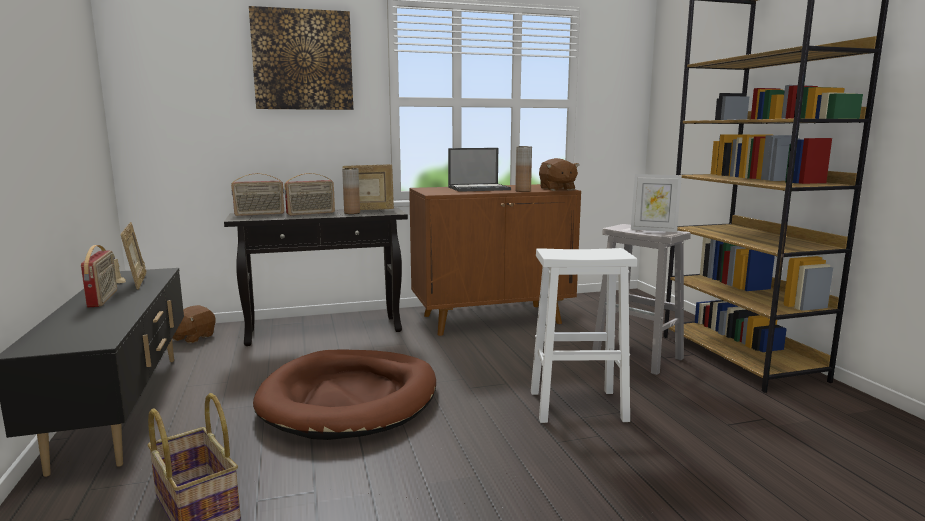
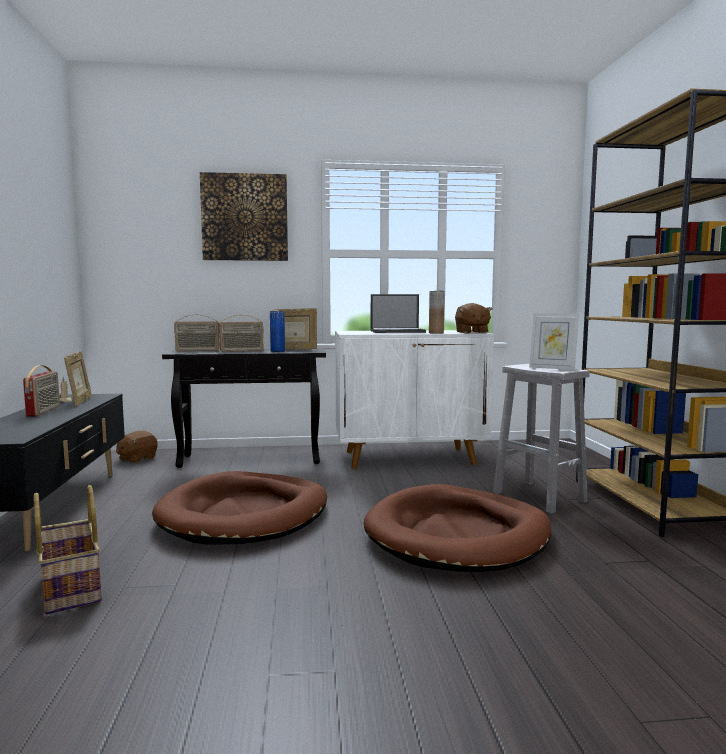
camera: 10 degrees right, 5 degrees down
(352, 213) = (277, 351): brown vase -> blue vase
(492, 319) = (410, 458): brown cabinet -> white cabinet
(579, 406) = (457, 535): white stool -> brown dog bed

